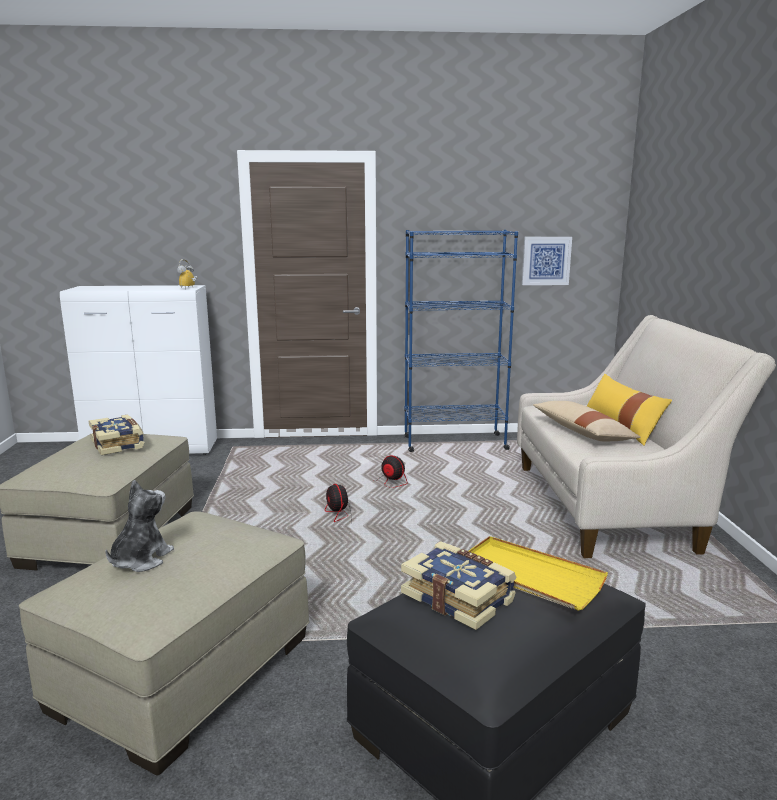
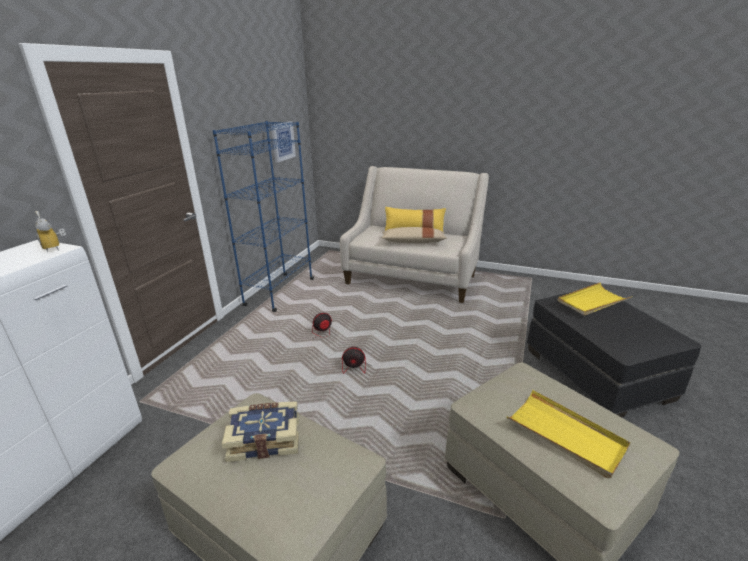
camera: 65 degrees left, 10 degrees up
(140, 560) = (565, 435): plush toy -> yellow tray
(459, 597) = (614, 323): book -> none

